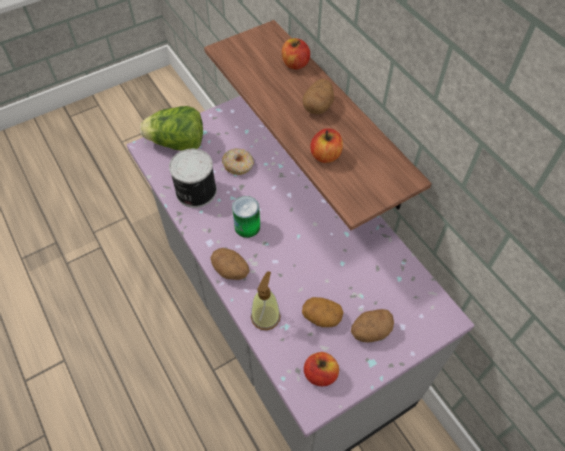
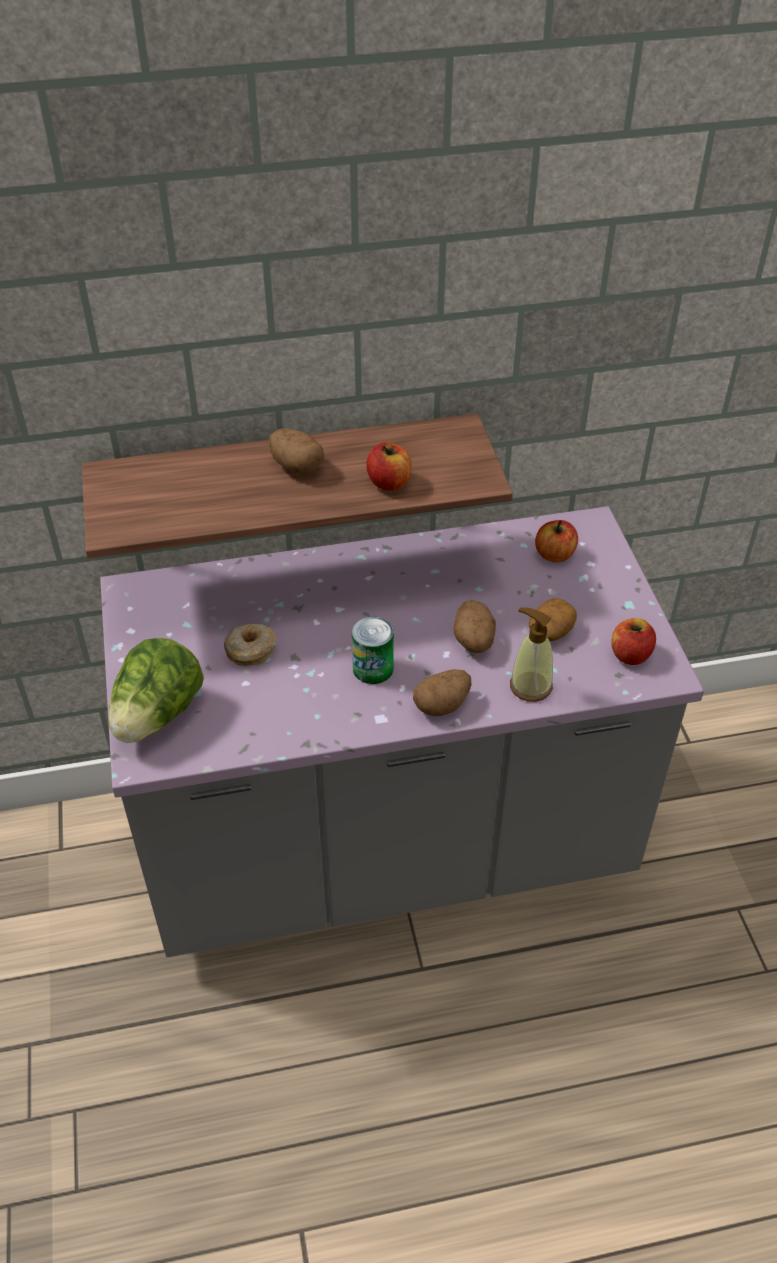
camera: 70 degrees left, 10 degrees down
(195, 191) = (274, 714): can -> none
(295, 64) = (198, 465): apple -> apple (554, 554)
(370, 331) = (587, 593): potato -> potato (473, 641)

